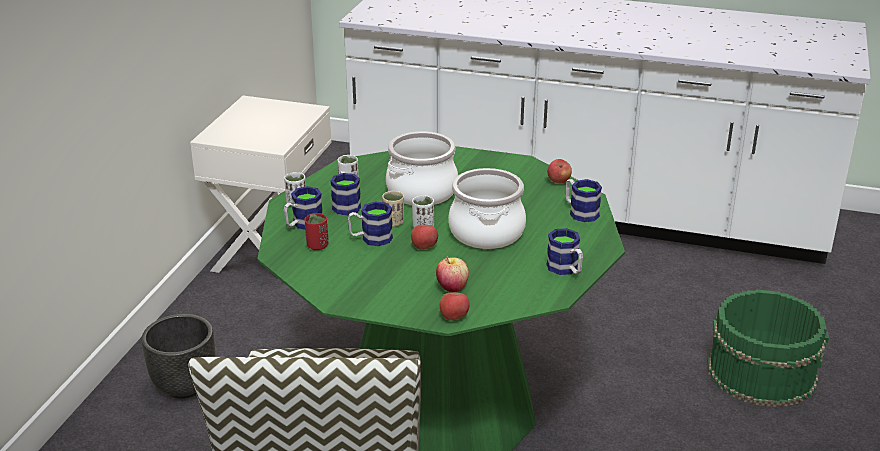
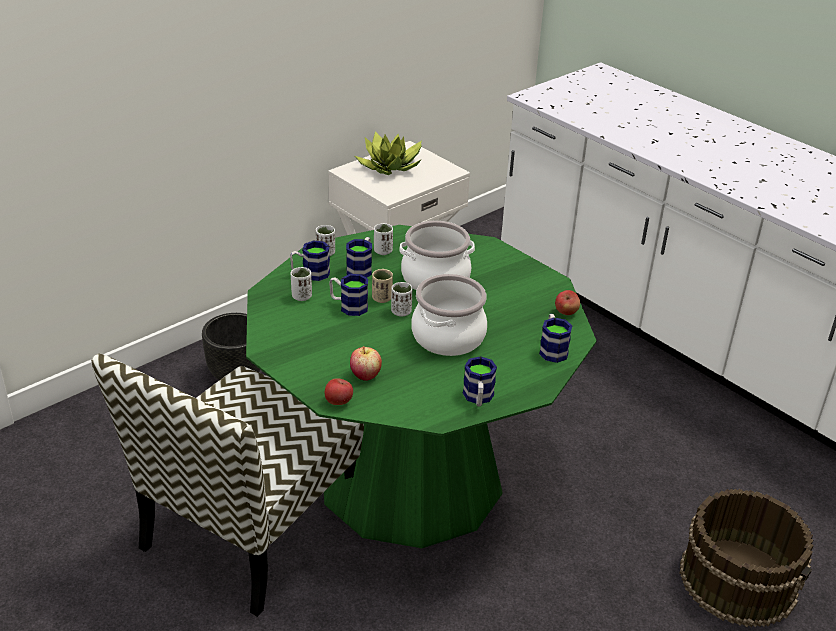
camera: 30 degrees right, 5 degrees up
(249, 121) = (390, 166): none -> potted plant
(317, 246) = (301, 296): red cup -> white cup
(424, 247) = (382, 330): apple -> none
(761, 372) = (738, 579): green bucket -> brown bucket

